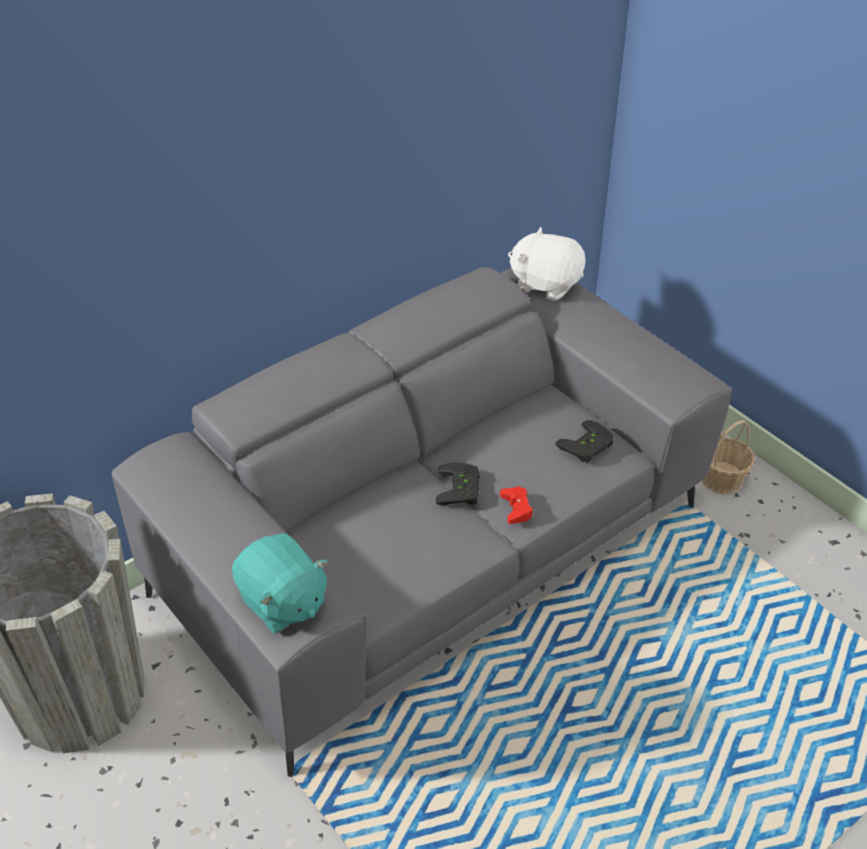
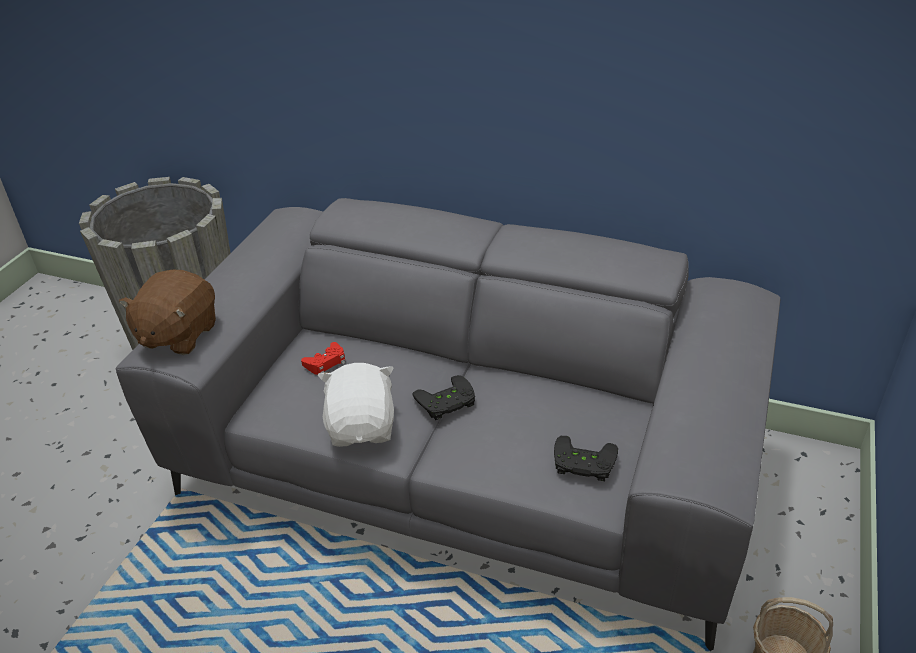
camera: 60 degrees right, 5 degrees down
(282, 602) = (177, 335): turquoise plush toy -> brown plush toy
(516, 508) = (451, 450): red game controller -> red game controller (326, 363)
(546, 284) = (734, 309): white plush toy -> white plush toy (362, 427)

